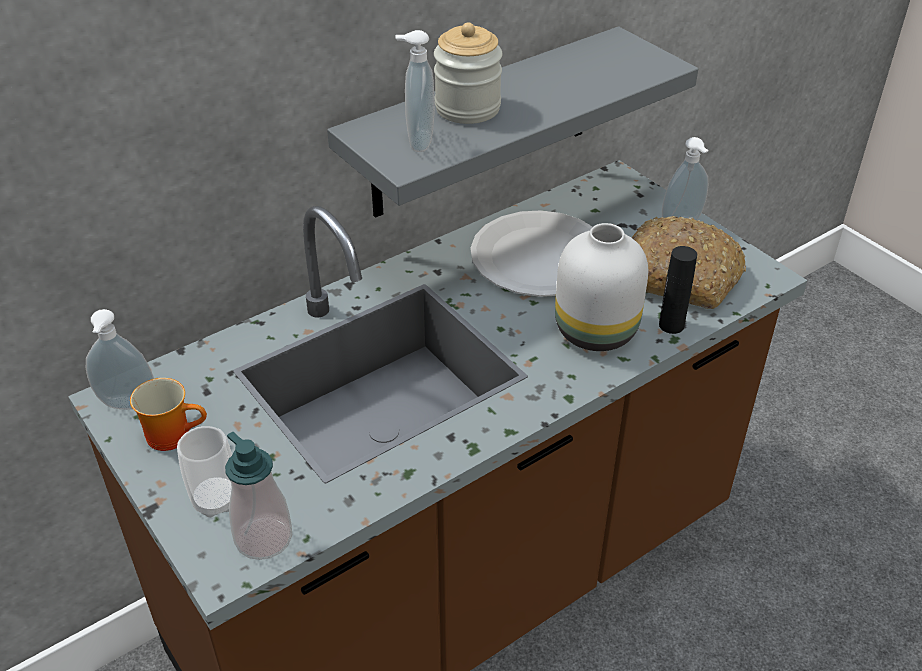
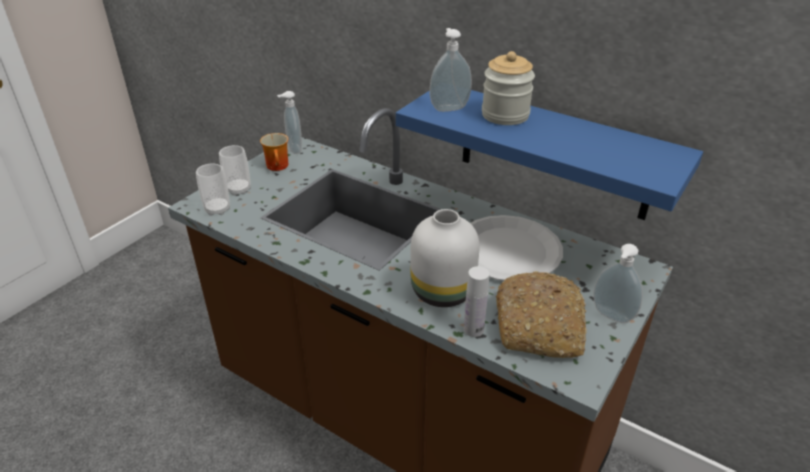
camera: 70 degrees right, 5 degrees down
(263, 538) = (217, 209): soap dispenser -> cup
(483, 124) = (554, 151): grey shelf -> blue shelf
(671, 325) = (473, 329): black bottle -> white bottle

